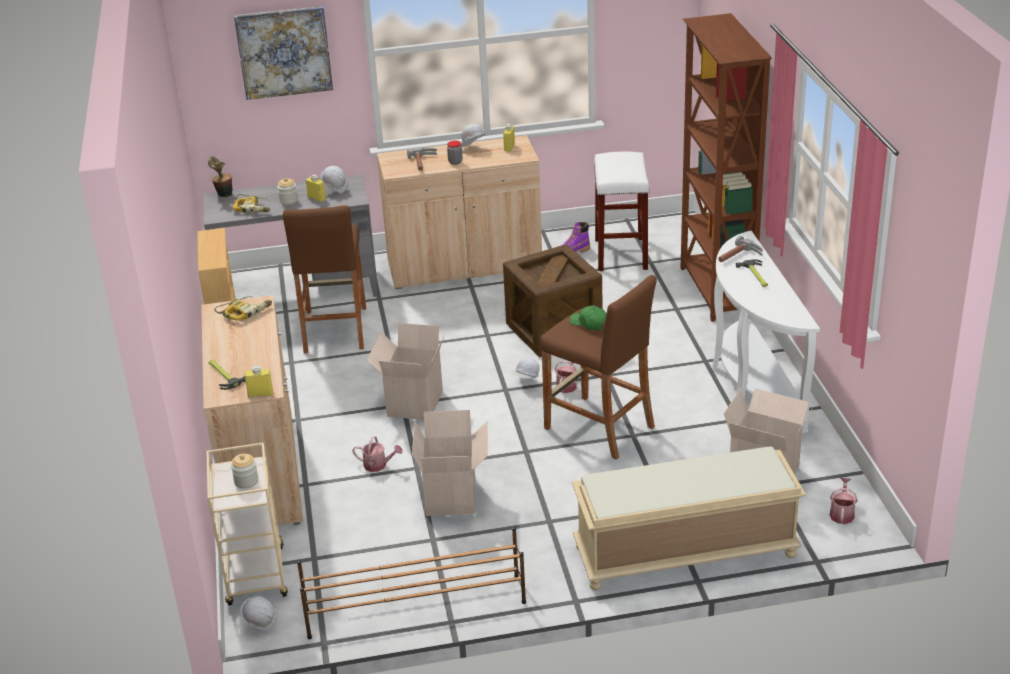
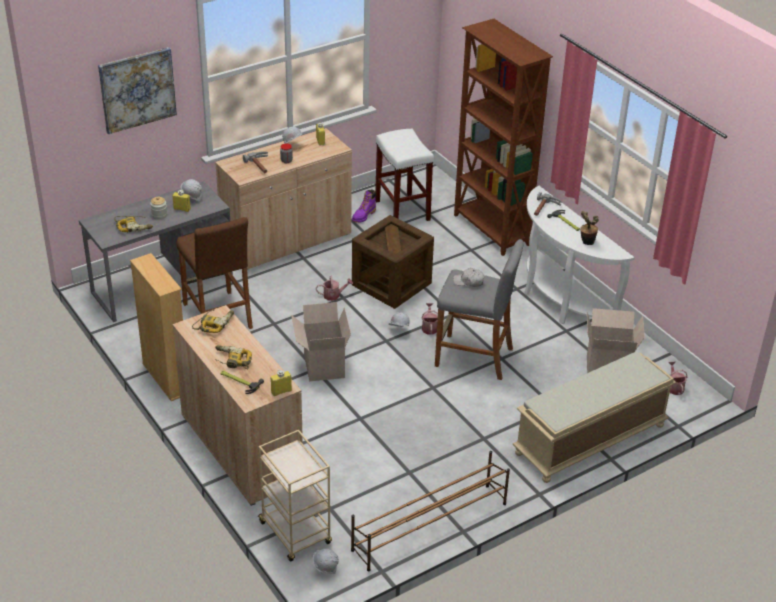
camera: 25 degrees left, 5 degrees up
(223, 195) = (98, 218): potted plant -> potted plant (586, 242)
(233, 352) = (232, 361): none -> power drill
(246, 481) = (299, 463): jar -> none
(378, 465) = (329, 423): watering can -> watering can (334, 295)
(453, 497) = (402, 436): cardboard box -> none
(589, 323) = (468, 281): green cap -> white cap
(599, 427) = (473, 357): brown stool -> grey stool

